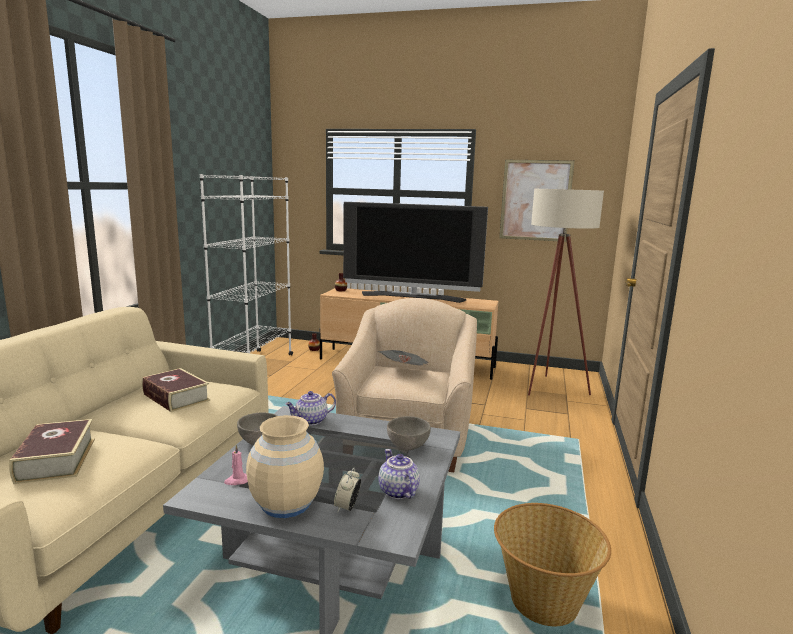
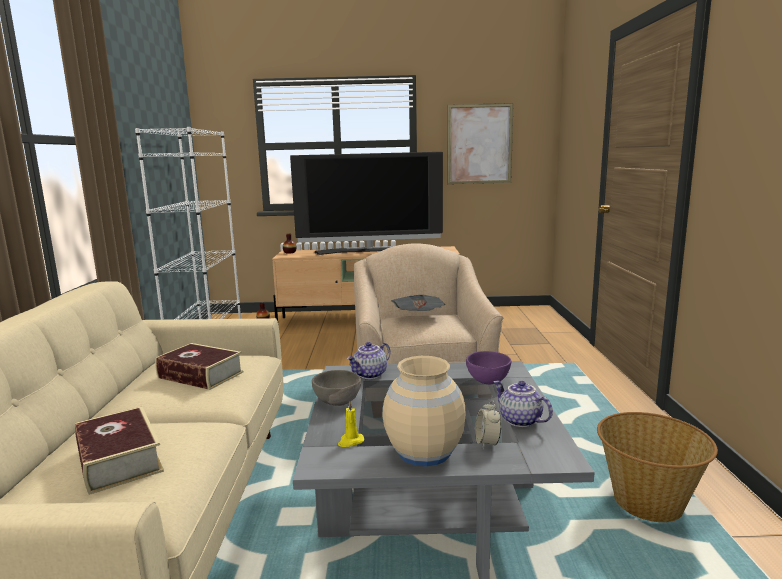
camera: 15 degrees left, 0 degrees up
(236, 481) = (350, 441): pink candle -> yellow candle
(407, 446) = (487, 381): grey bowl -> purple bowl
(548, 390) = (518, 325): beige floor lamp -> none

